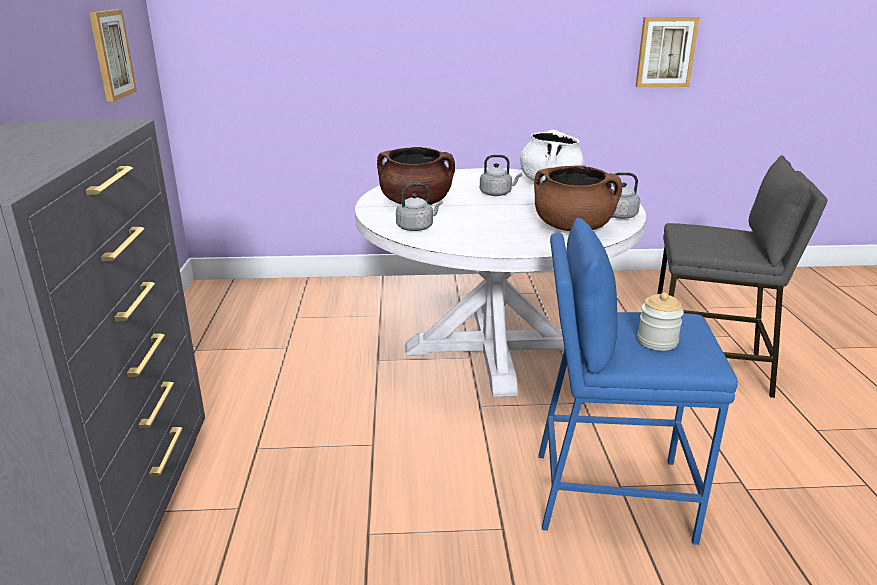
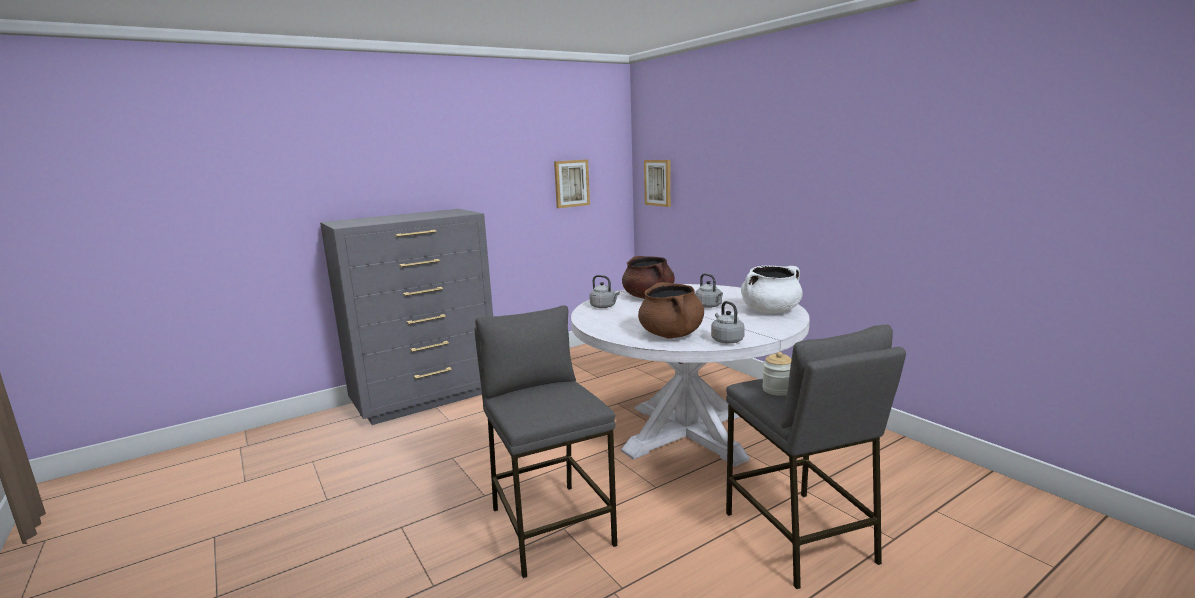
camera: 60 degrees right, 10 degrees down
(610, 494) = (551, 526): blue stool -> grey stool
(657, 341) = (536, 401): jar -> jar (777, 390)
(666, 52) = (980, 207): picture -> picture (658, 182)

